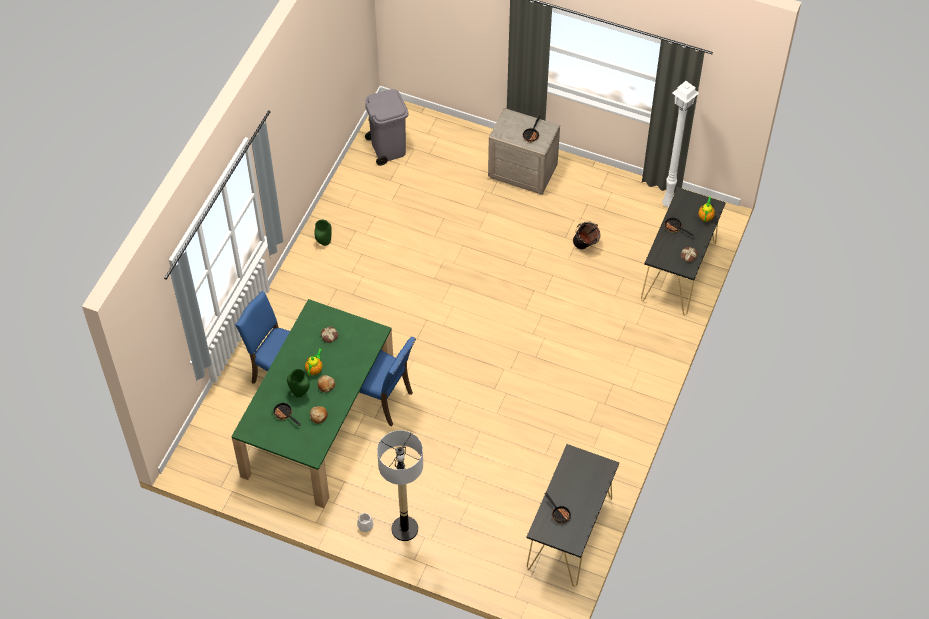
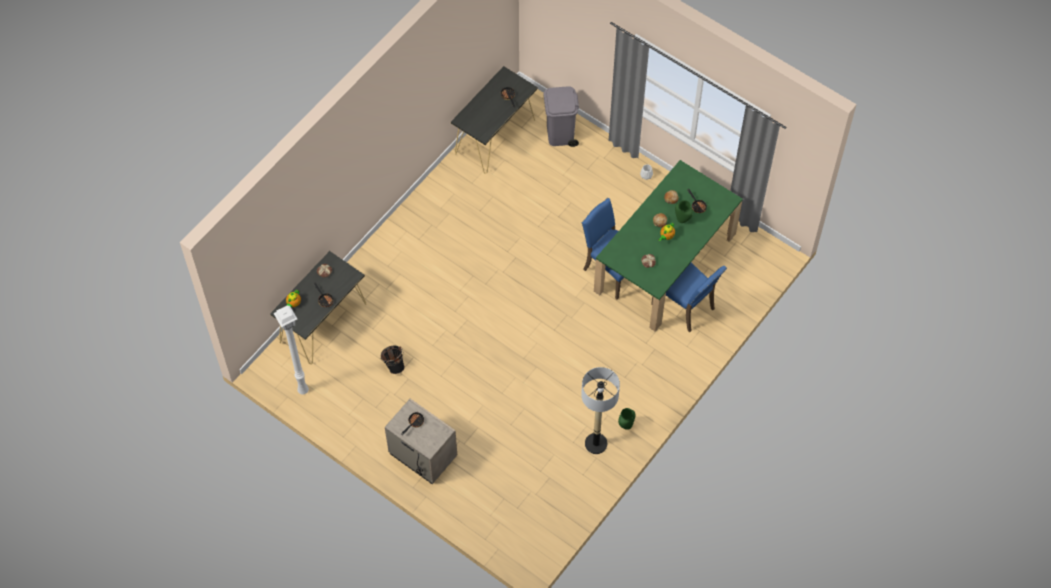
camera: 165 degrees left, 5 degrees up
(388, 148) = (542, 514): grey trash can -> grey trash can (560, 134)
(404, 528) = (617, 167): floor lamp -> floor lamp (596, 444)

